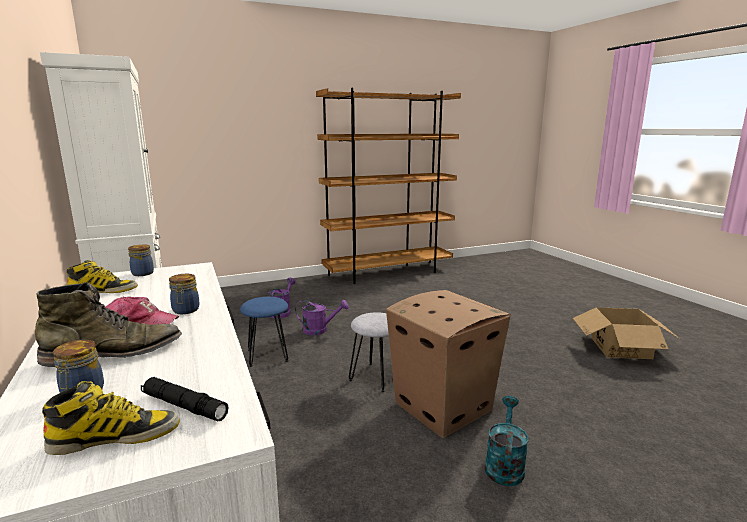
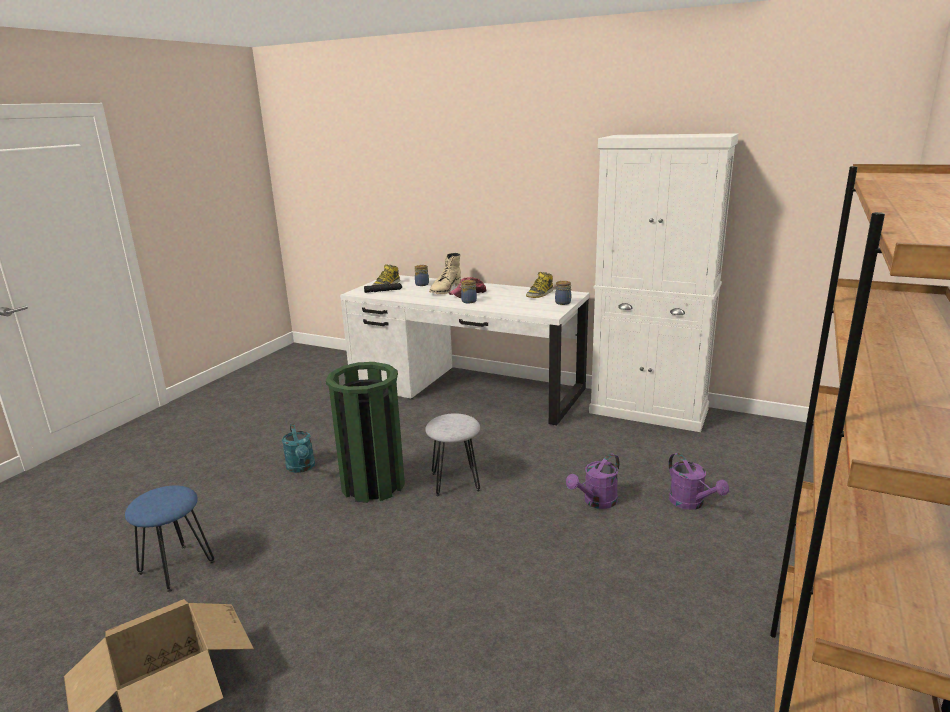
camera: 140 degrees right, 5 degrees up
(115, 353) = (445, 289): green boot -> beige boot
(267, 355) = (577, 455): blue stool -> blue stool (177, 568)
(442, 406) = (373, 484): cardboard box -> green trash can

